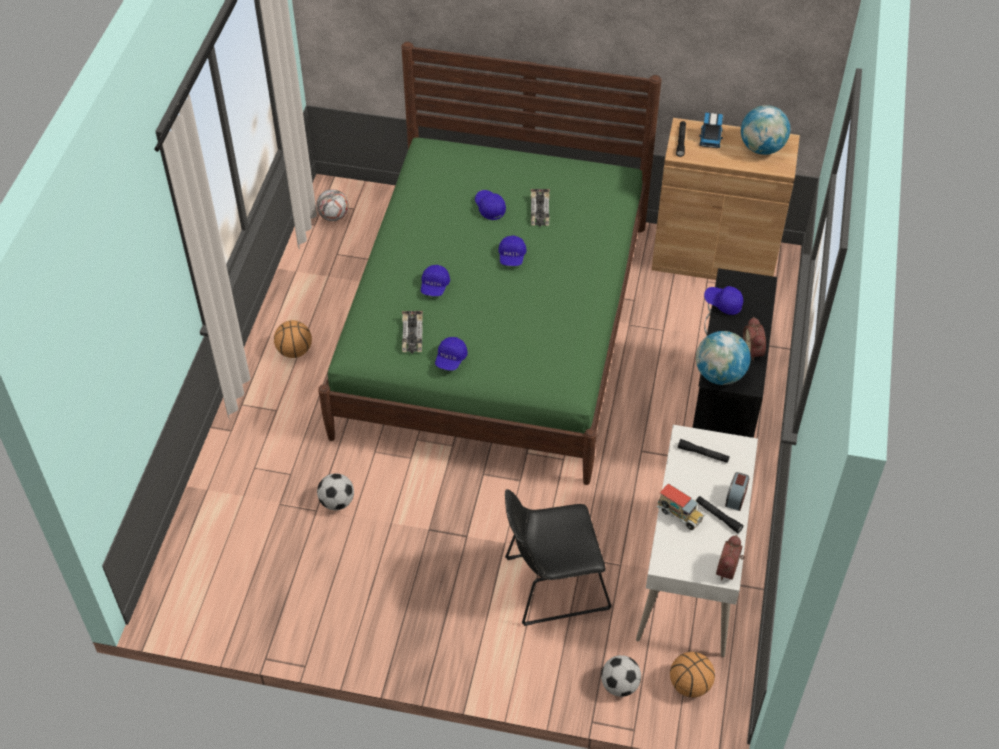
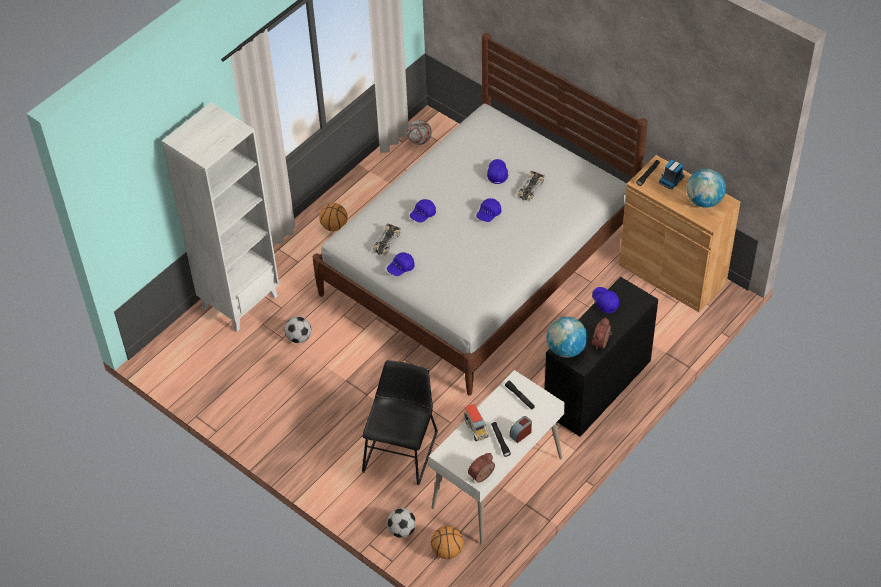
camera: 30 degrees right, 0 degrees up
(232, 487) = (240, 301): none -> white bookcase
(494, 327) = (478, 263): green bed -> white bed
(552, 584) = (401, 449): black chair -> black chair turned 90 degrees clockwise

